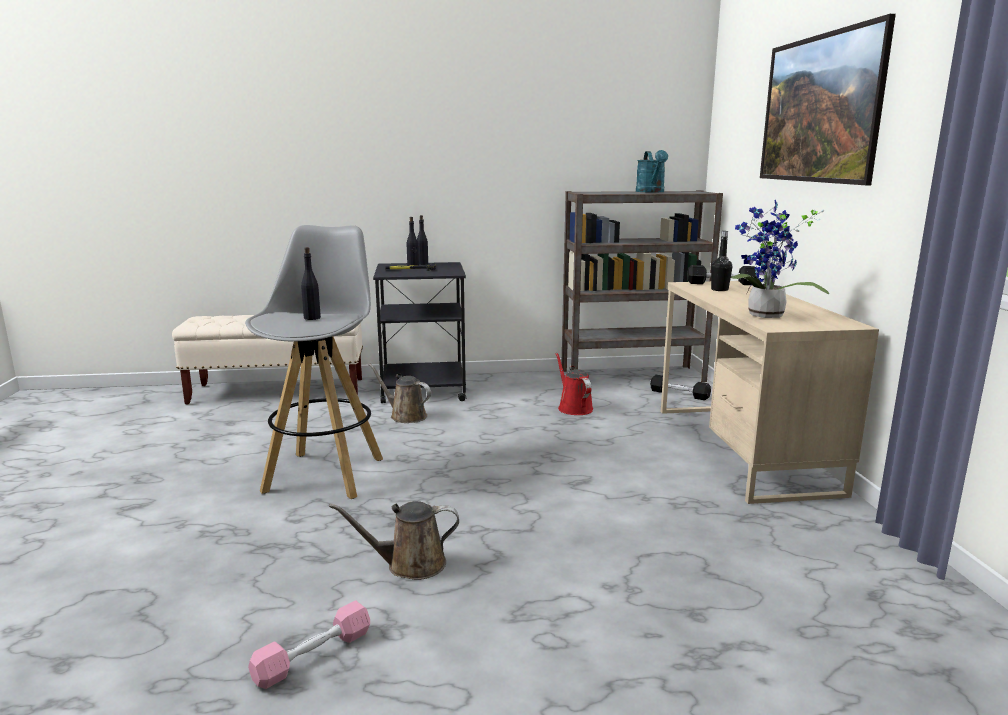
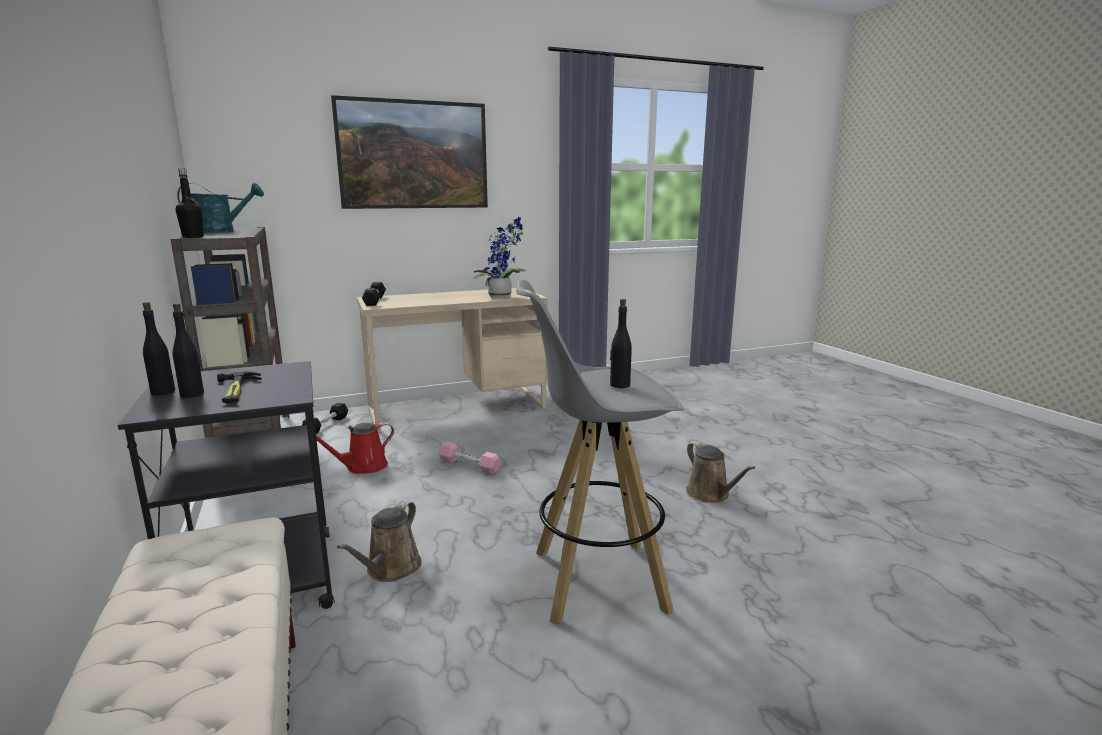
camera: 105 degrees left, 0 degrees up
(313, 656) = (826, 504): pink dumbbell -> pink dumbbell (469, 465)
(719, 290) = (404, 301): black bottle -> black bottle (193, 237)

